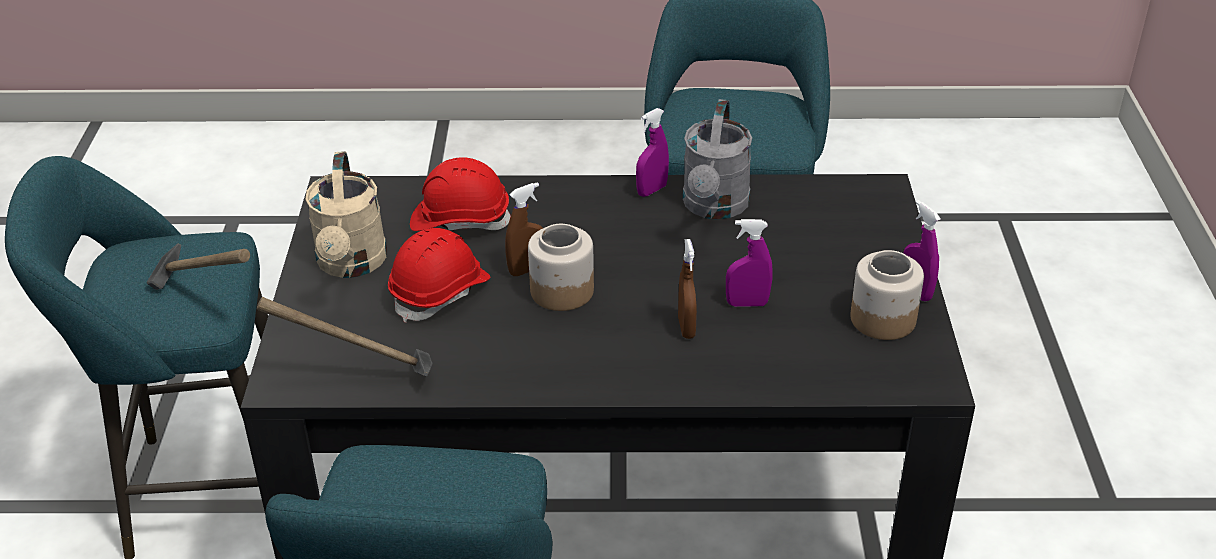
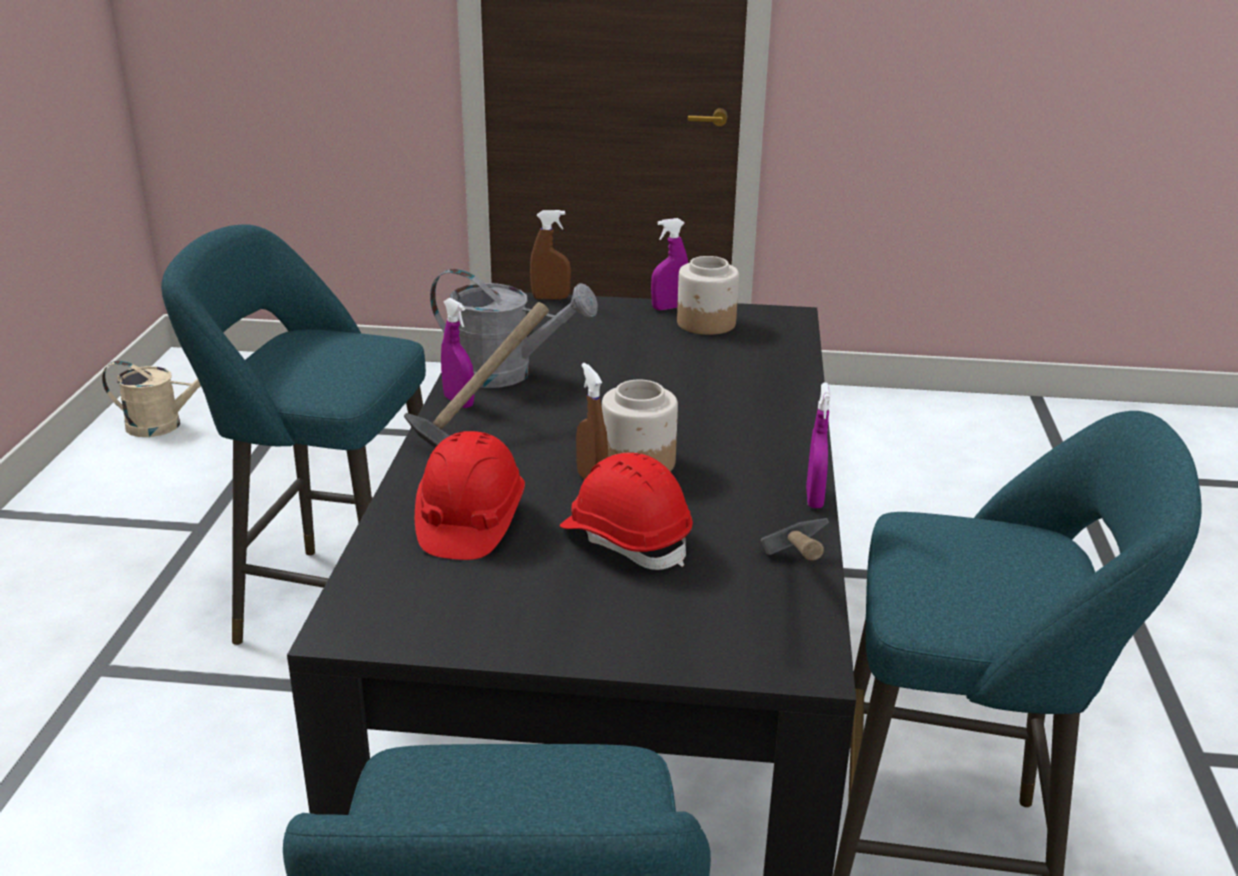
camera: 85 degrees left, 10 degrees down
(207, 300) = (582, 765): hammer -> hammer (479, 427)
(351, 265) = (547, 609): beige watering can -> beige watering can (164, 425)
(686, 328) = (710, 403): brown spray bottle -> brown spray bottle (550, 298)
(747, 304) = (675, 373): purple spray bottle -> purple spray bottle (814, 499)

